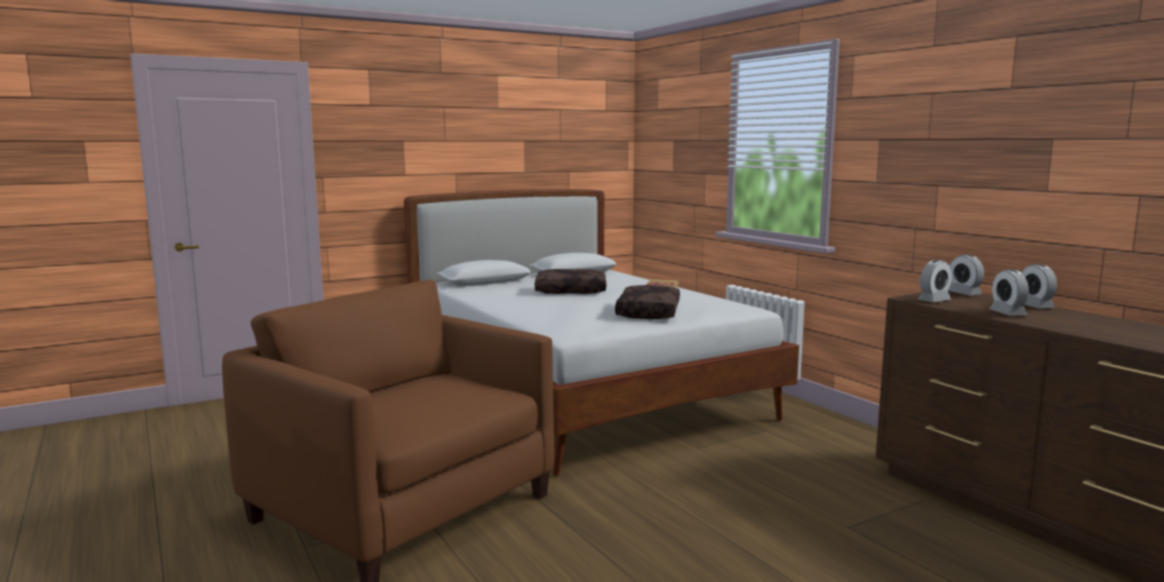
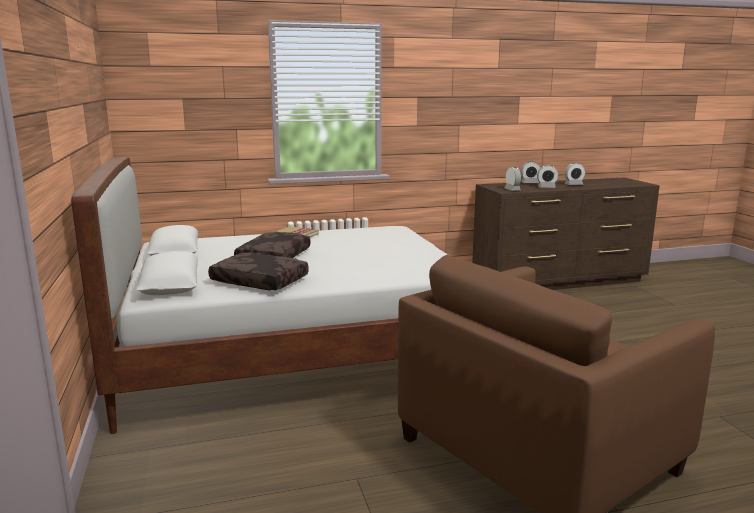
camera: 75 degrees left, 5 degrees up
(647, 312) = (390, 247): brown pillow -> brown pillow (258, 282)
(964, 293) = (493, 184): alarm clock -> alarm clock (573, 184)

